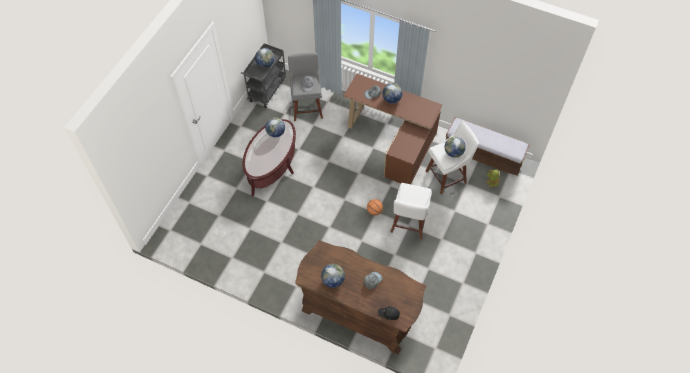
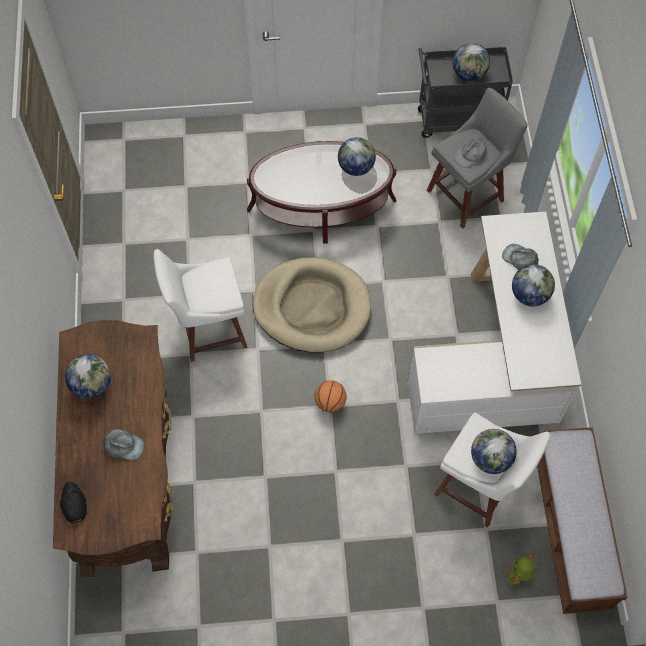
camera: 60 degrees right, 5 degrees up
(322, 195) = (312, 307): none -> beige dog bed
(394, 140) = (495, 360): brown desk -> white desk
(408, 224) = (338, 469): white stool -> white stool (208, 329)

